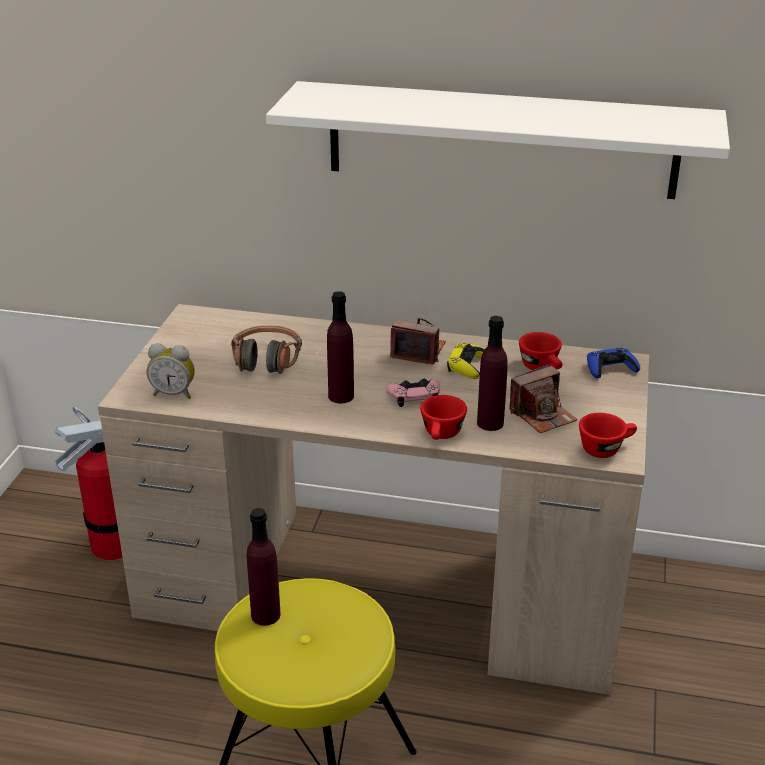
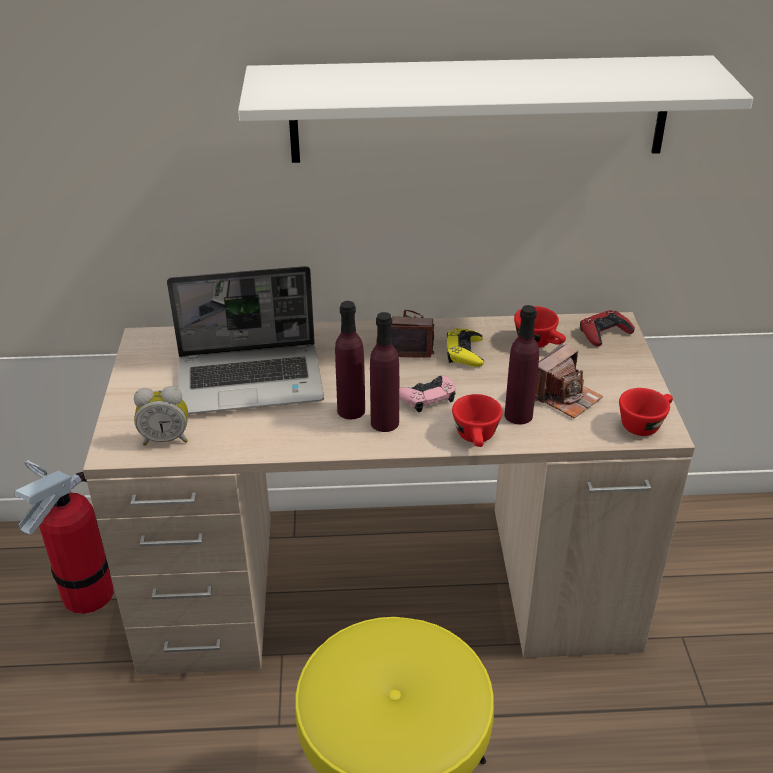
camera: 15 degrees left, 5 degrees up
(265, 615) = (343, 676): purple bottle -> purple bottle (384, 422)
(266, 360) = (252, 380): headphones -> laptop
(610, 368) = (604, 333): blue game controller -> red game controller

